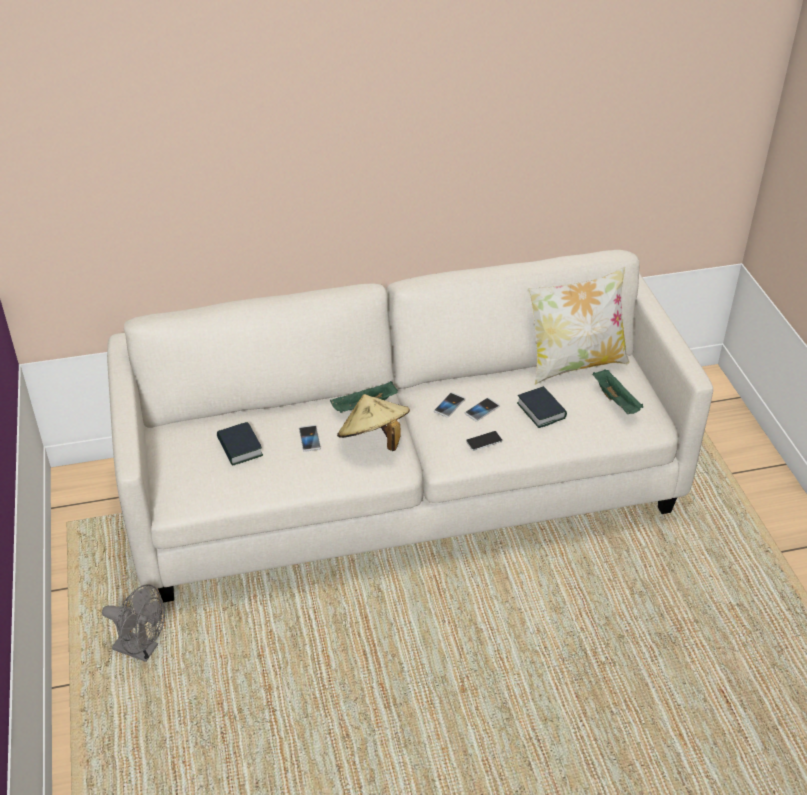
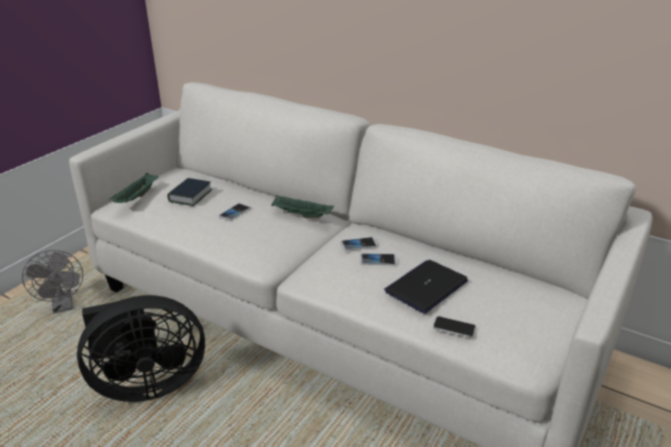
camera: 45 degrees right, 10 degrees down
(334, 645) = (146, 383): none -> black fan
(374, 440) = (271, 235): beige hat -> none
(484, 441) = (346, 280): phone -> phone (454, 327)
(541, 410) = (426, 287): book -> laptop
(575, 364) = (513, 274): pillow -> none
(616, 401) = (511, 319): green tray -> green tray (136, 198)

